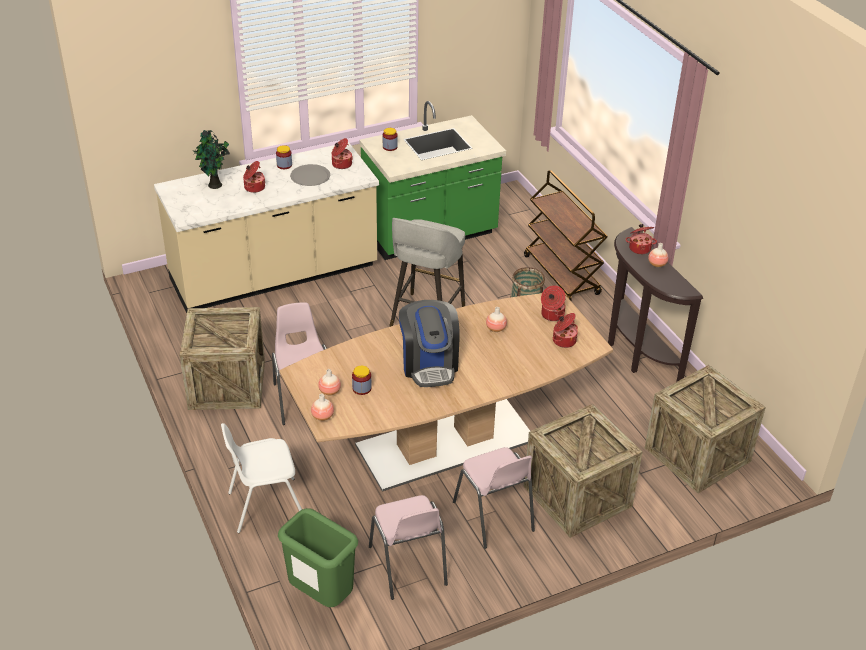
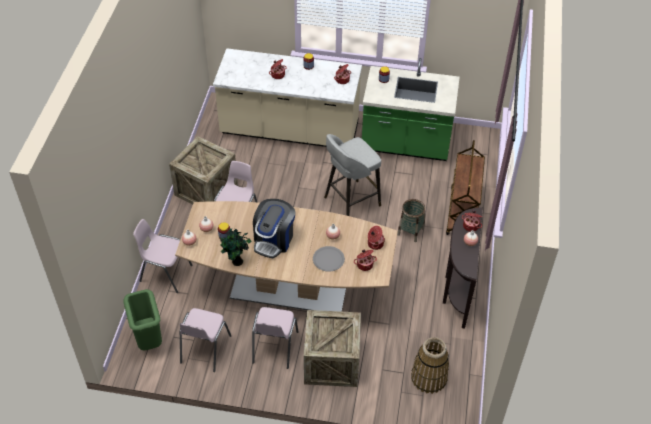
camera: 35 degrees right, 10 degrees up
(215, 185) = (257, 64): potted plant -> potted plant (237, 262)
(265, 505) = (165, 273): white chair -> pink chair
(310, 176) = (316, 80): grey plate -> grey plate (328, 259)
(697, 454) = (428, 377): crate -> basket

